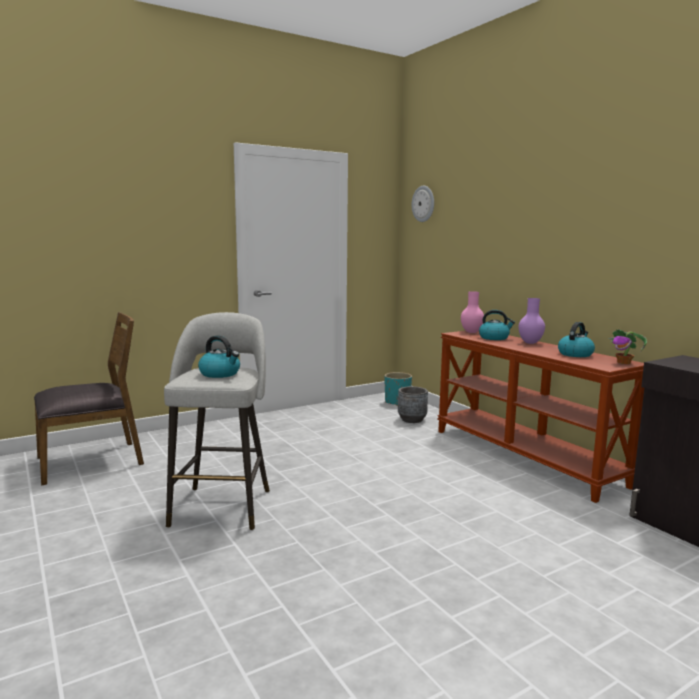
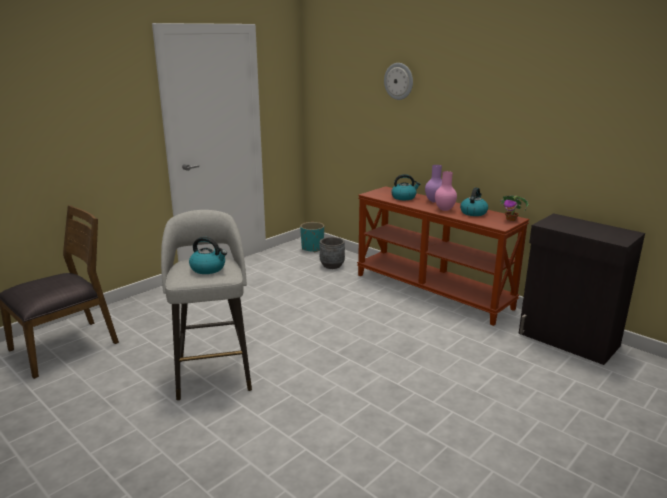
camera: 15 degrees left, 10 degrees up
(423, 204) = (326, 70): wall clock -> wall clock (399, 81)
(472, 332) = (382, 191): pink vase -> pink vase (445, 210)

